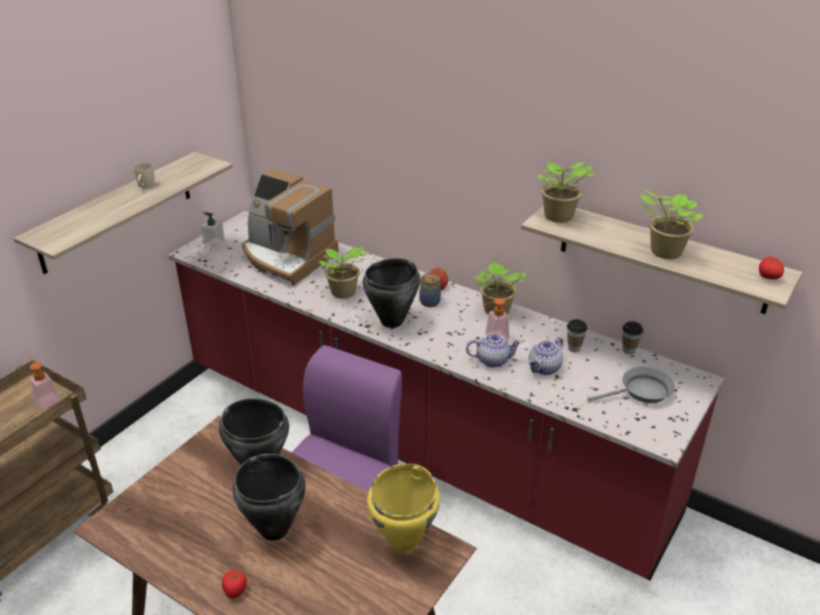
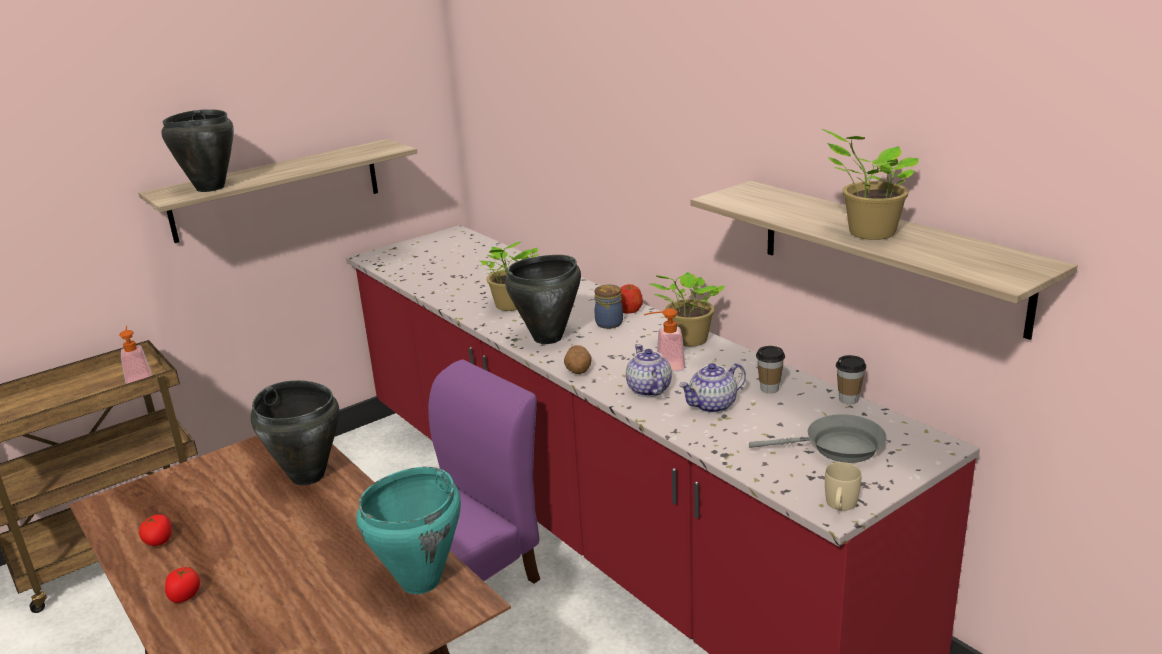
camera: 20 degrees right, 10 degrees down
(145, 186) = (307, 161): beige mug -> beige mug (840, 506)
(214, 243) = (402, 250): soap dispenser -> none
(274, 530) = (276, 541): black cooking pot -> black cooking pot (210, 188)
(287, 257) = (472, 269): coffee machine -> none
(404, 541) = (421, 581): yellow cooking pot -> turquoise cooking pot
(433, 350) = (578, 371): none -> potato
(493, 360) = (648, 389): teapot -> teapot turned 120 degrees counterclockwise
(558, 217) = (747, 195): potted plant -> none
(768, 277) = (1012, 266): tomato -> tomato (159, 541)

